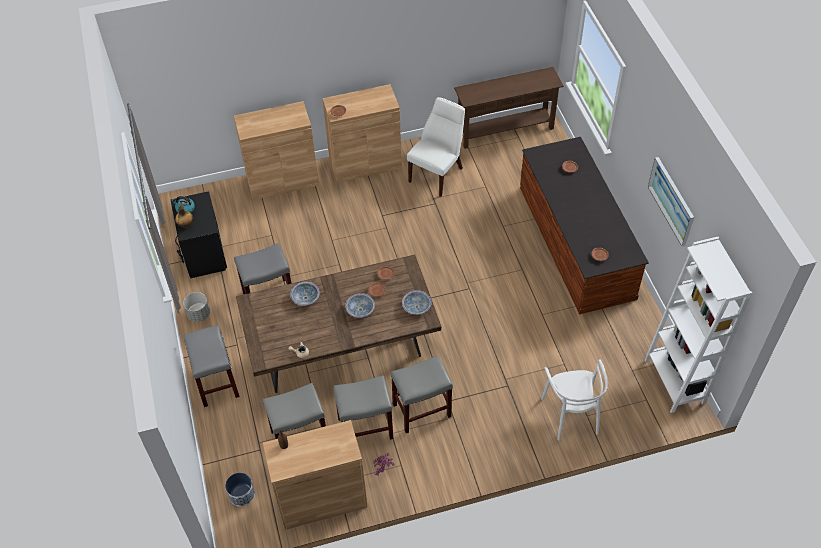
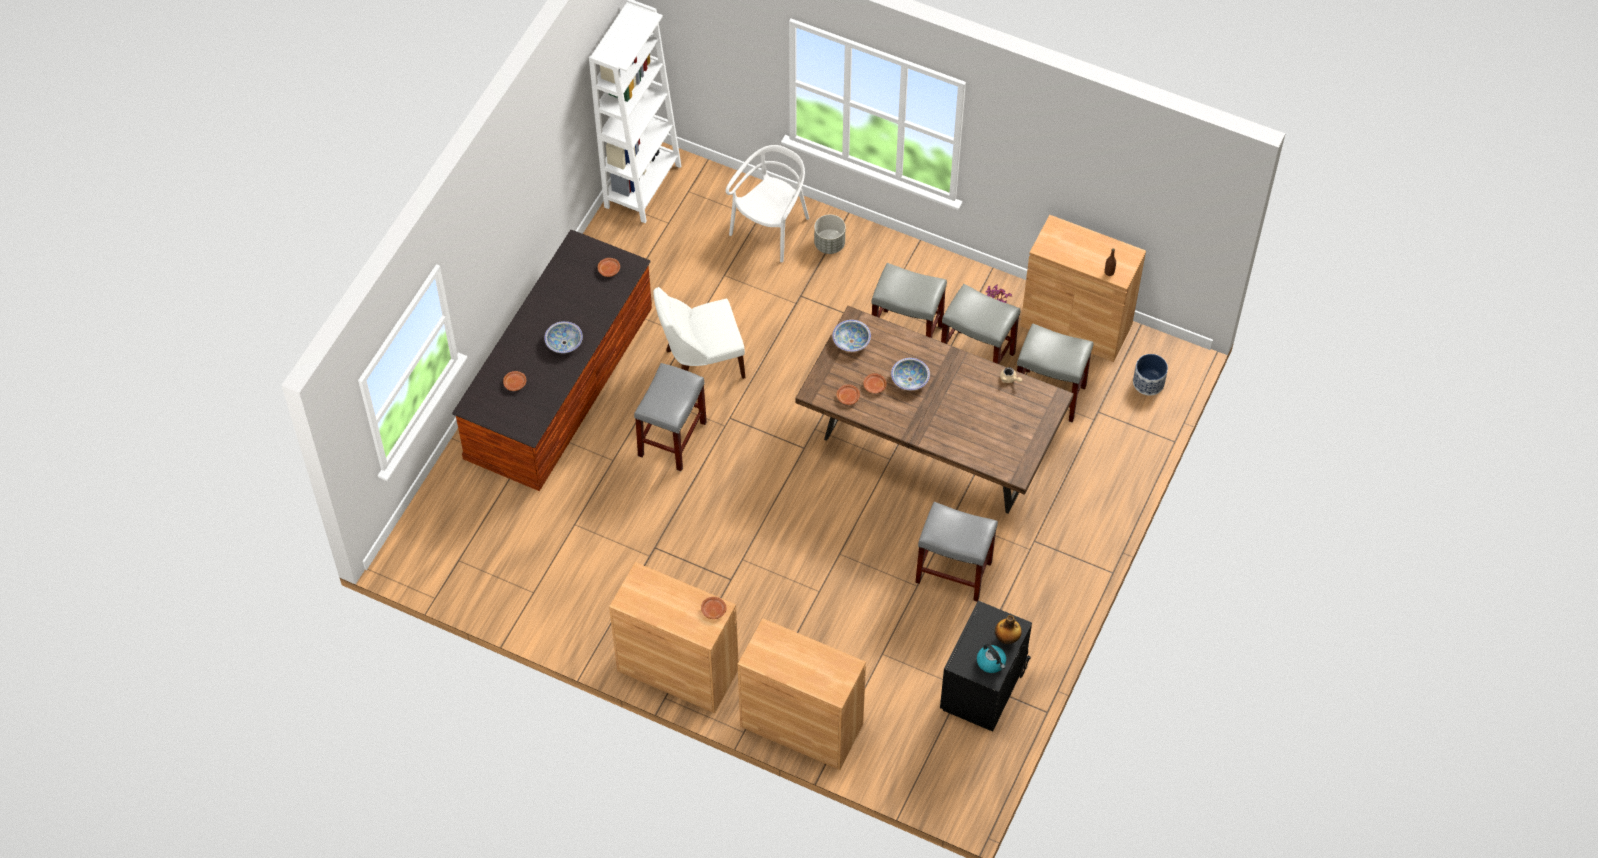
camera: 140 degrees left, 5 degrees up
(199, 314) = (1048, 610): grey planter -> grey planter (829, 244)
(216, 382) = (1089, 514): grey stool -> grey stool (672, 439)
(305, 297) = (953, 433): bowl -> bowl (564, 342)
(437, 173) = (608, 585): white chair -> white chair (701, 364)
(505, 130) = (461, 582): brown console table -> none
(671, 201) = (537, 173): picture -> none

